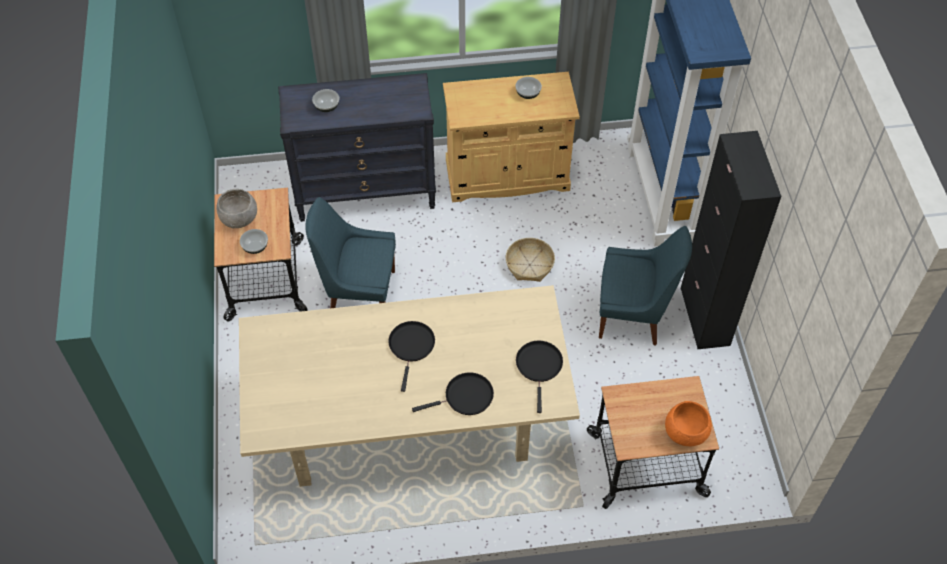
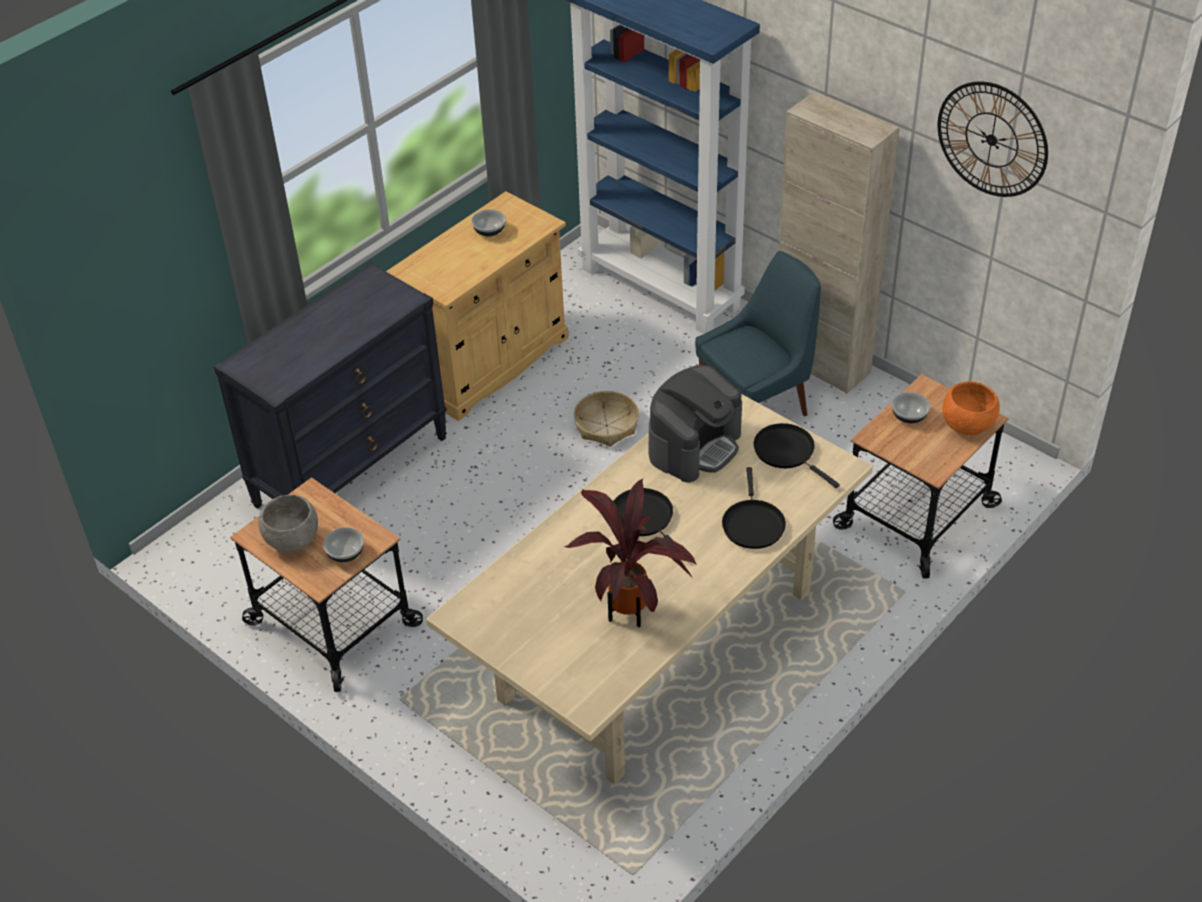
camera: 40 degrees left, 10 degrees down
(327, 106) = (297, 352): bowl -> bowl (908, 416)
(342, 397) = (631, 609): none -> potted plant
(359, 293) = (458, 566): blue chair -> none
(465, 397) = (752, 524): black frying pan -> black frying pan turned 150 degrees clockwise
(491, 321) = (694, 445): none -> coffee machine
(704, 316) = (820, 363): black cabinet -> beige cabinet
(819, 250) = (992, 139): none -> wall clock

